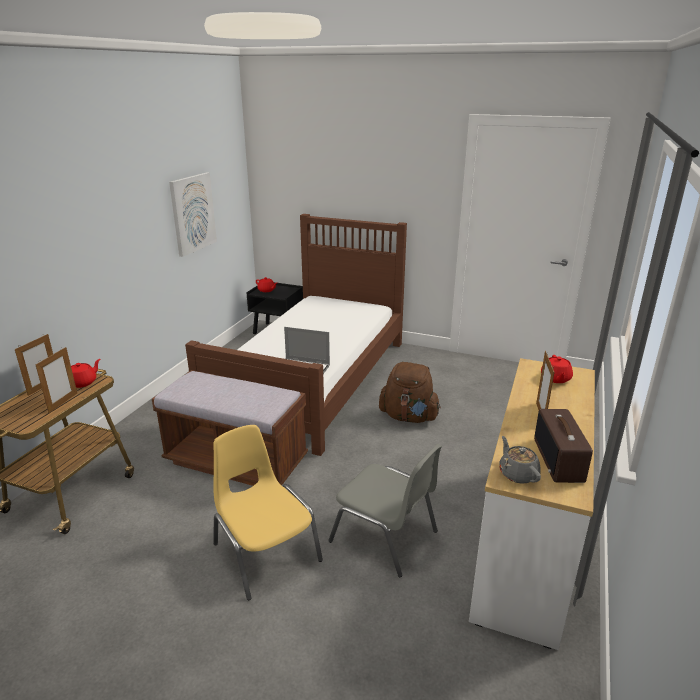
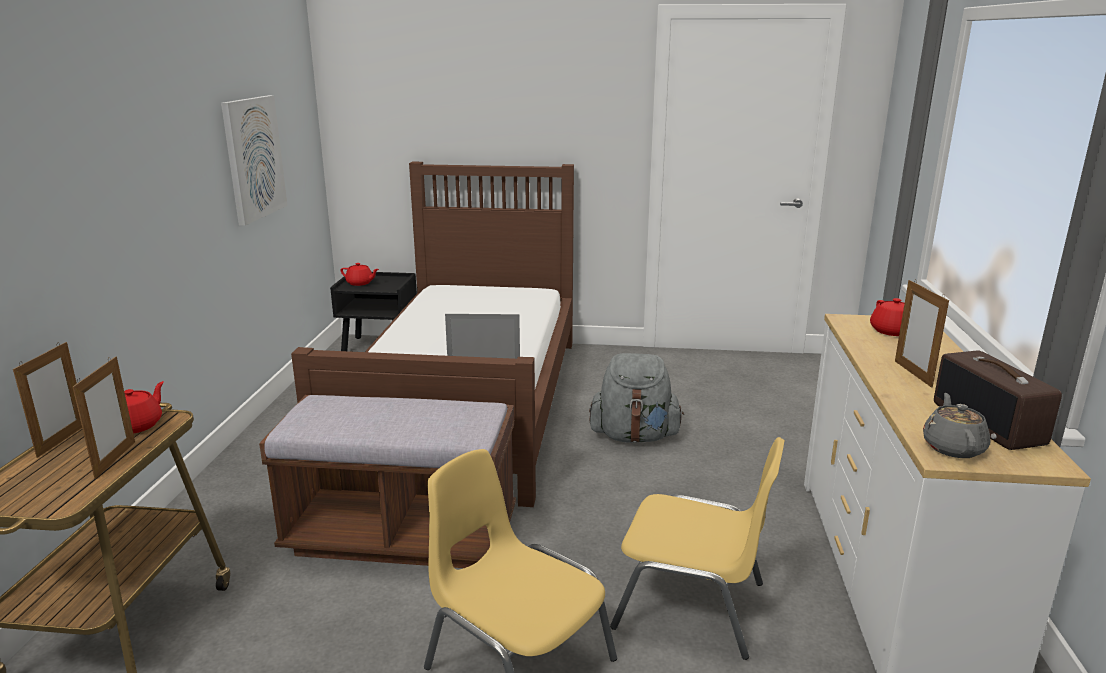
camera: 15 degrees left, 5 degrees down
(385, 537) = (692, 605): grey chair -> yellow chair
(408, 417) = (634, 436): brown backpack -> grey backpack
(517, 474) = (953, 447): grey teapot -> grey teapot turned 45 degrees clockwise

